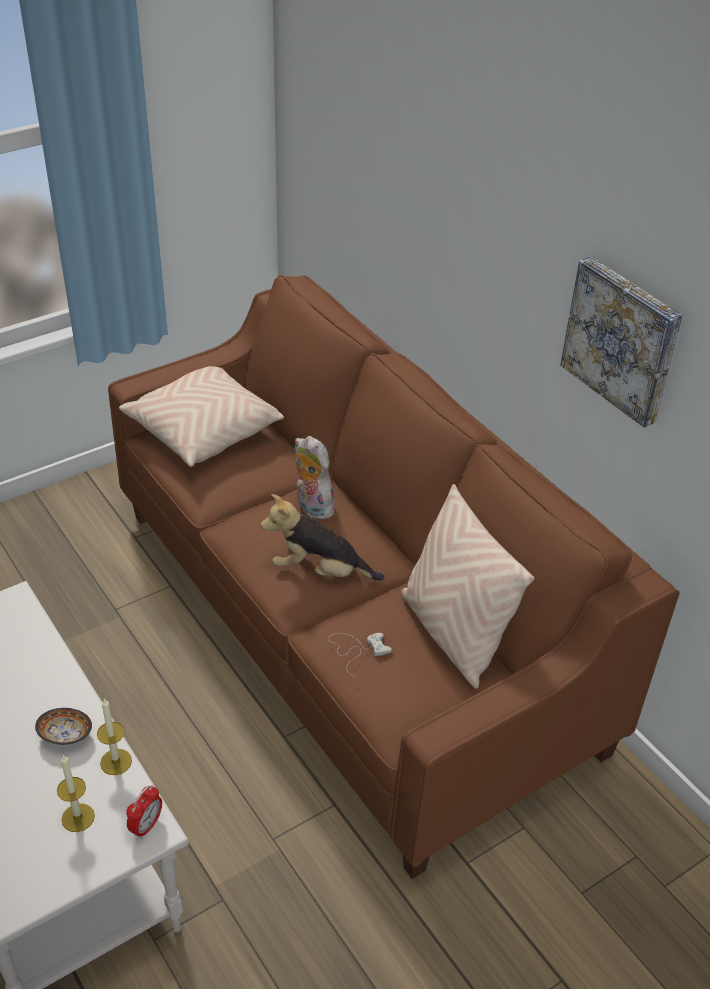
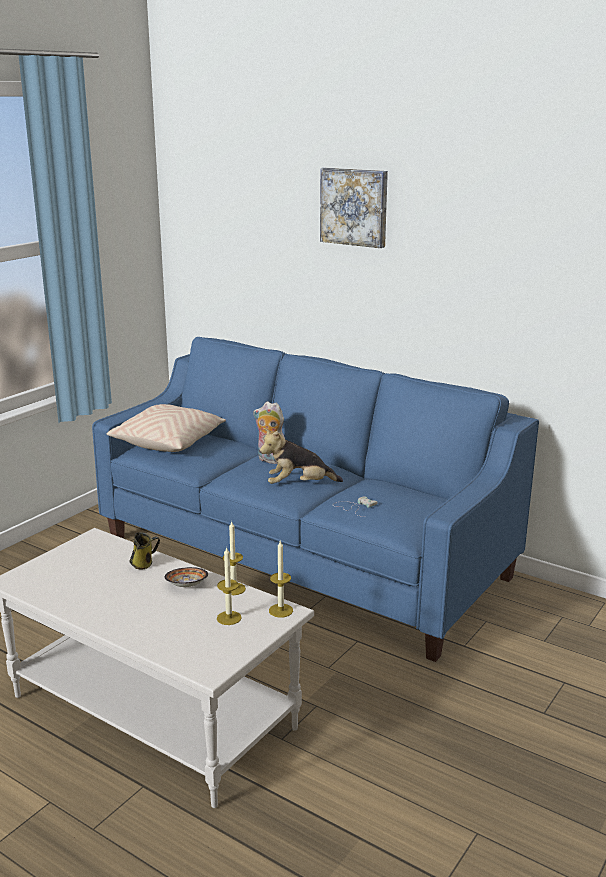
camera: 20 degrees left, 20 degrees down
(40, 674) = (143, 564): none -> mug
(146, 826) = (281, 610): alarm clock -> candle
(351, 627) = (304, 558): brown sofa -> blue sofa
(453, 634) = (406, 492): beige pillow -> none
(623, 339) = (464, 276): picture -> picture (355, 207)

